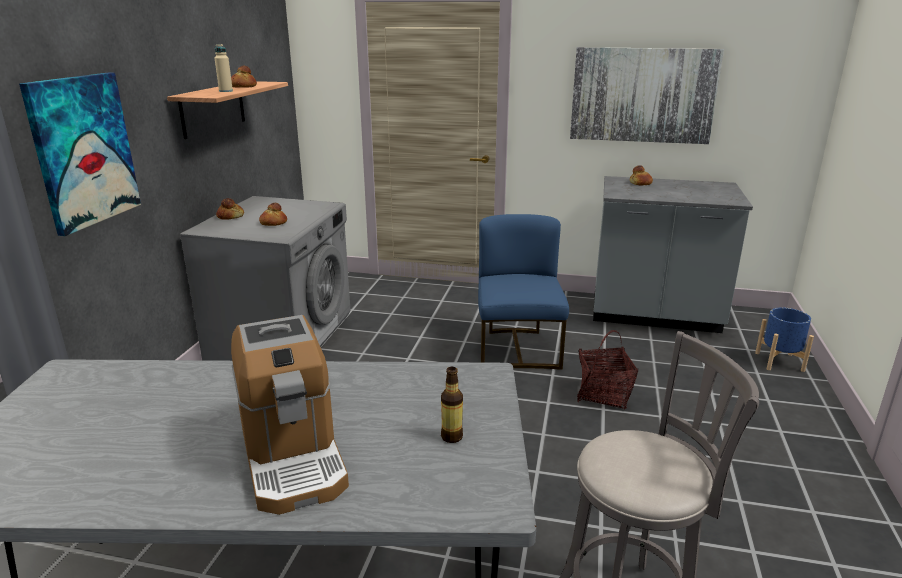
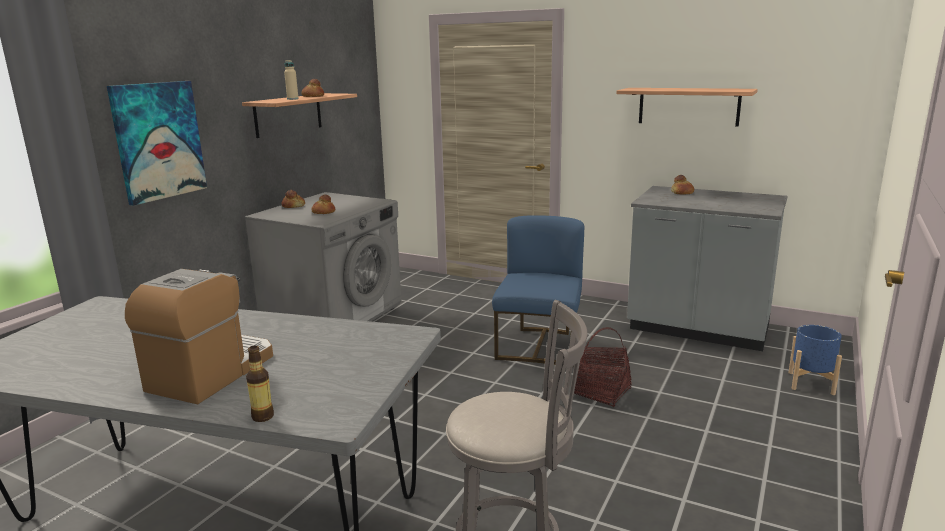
camera: 15 degrees right, 5 degrees down
(292, 457) = (212, 373): coffee machine -> coffee machine turned 150 degrees counterclockwise
(451, 437) = (343, 373): bottle -> bottle (262, 417)
(642, 95) = (688, 106): picture -> shelf

